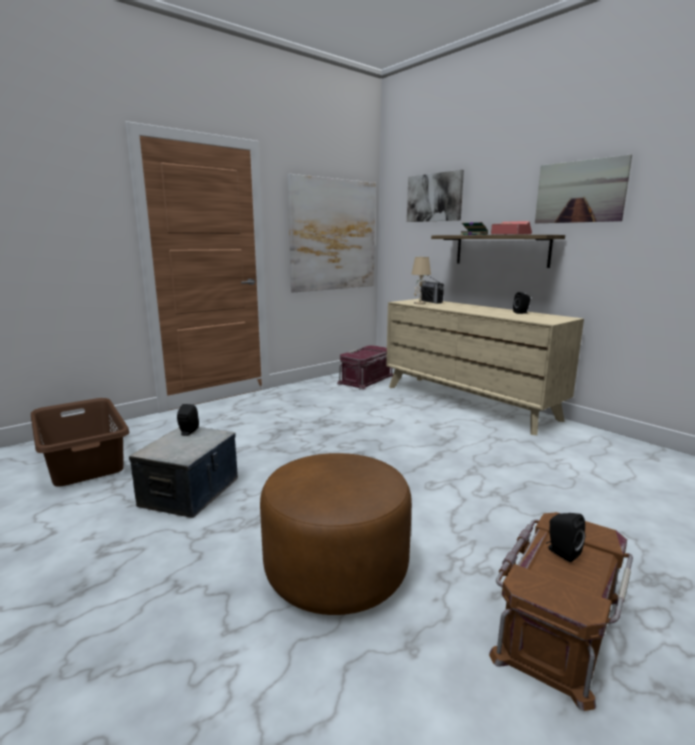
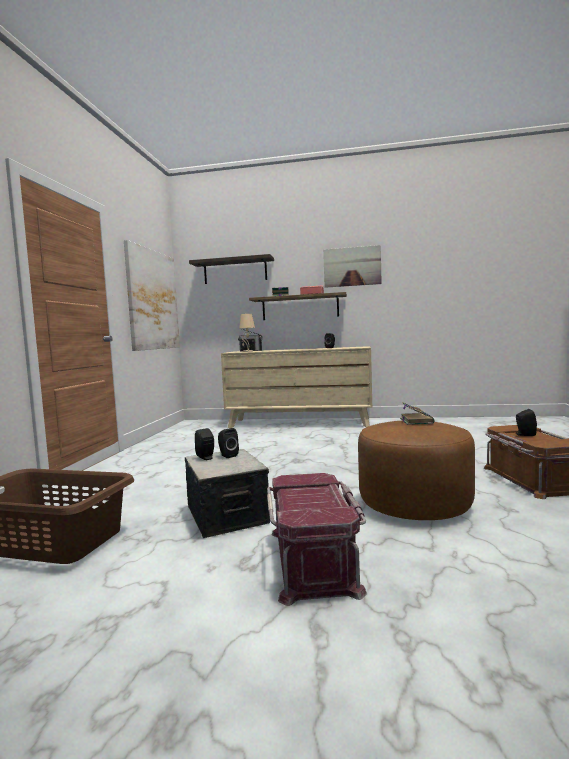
camera: 40 degrees left, 10 degrees down
(204, 436) = (227, 455): none -> black speaker
(364, 469) = (416, 421): none -> book
(367, 379) = (200, 428): red storage box -> red storage box (314, 560)
(434, 197) = (235, 271): picture -> shelf

